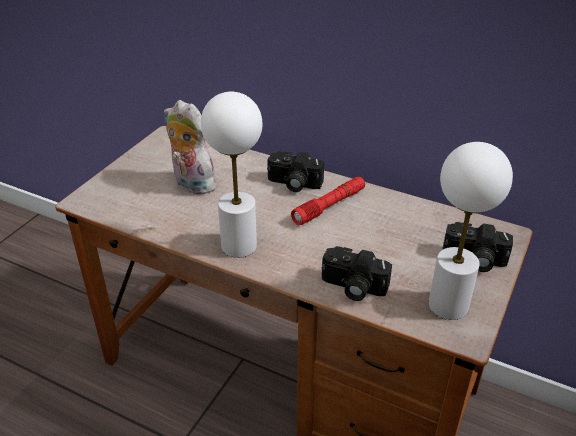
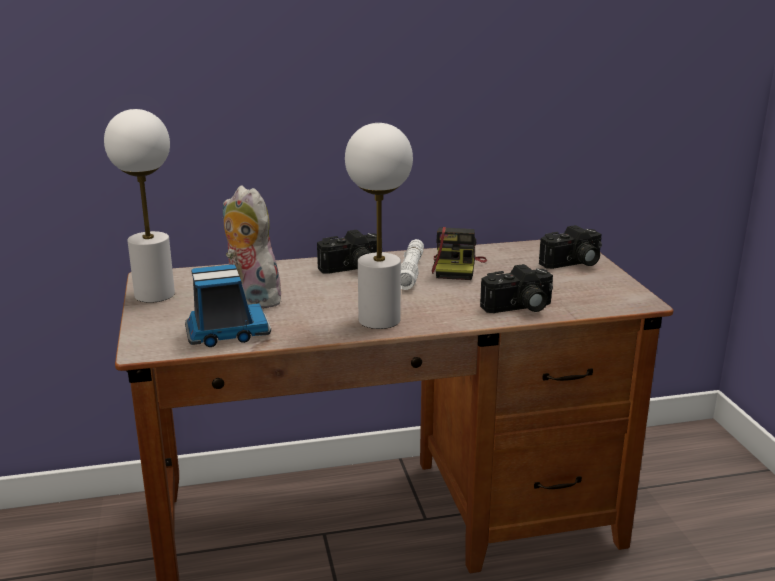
camera: 40 degrees left, 15 degrees down
(137, 209) = (226, 333): none -> toy truck
(191, 184) = (250, 299): plush toy -> plush toy turned 45 degrees clockwise
(329, 206) = (411, 271): red flashlight -> white flashlight
(369, 219) = (457, 268): none -> camera
(448, 305) = (600, 291): white table lamp -> white table lamp (155, 294)

